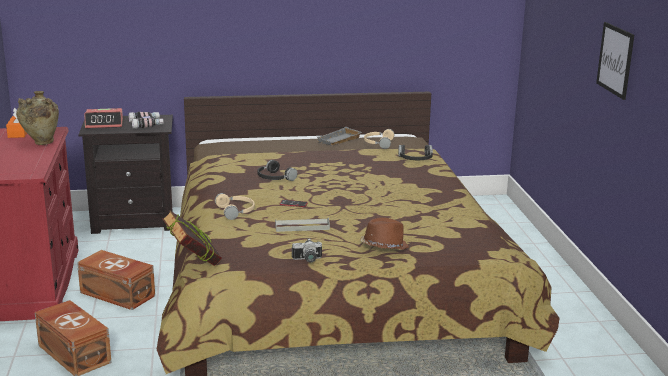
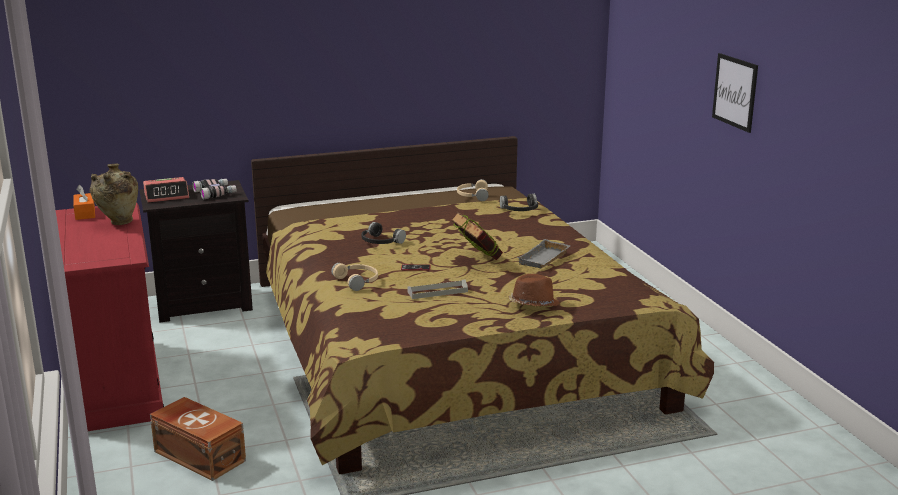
camera: 10 degrees left, 0 degrees up
(117, 295) = (220, 387): brown storage box -> none
(193, 264) = (340, 342): book -> book (476, 260)
(307, 260) = (461, 326): camera -> none
(339, 140) = (427, 196): grey tray -> grey tray (545, 259)

